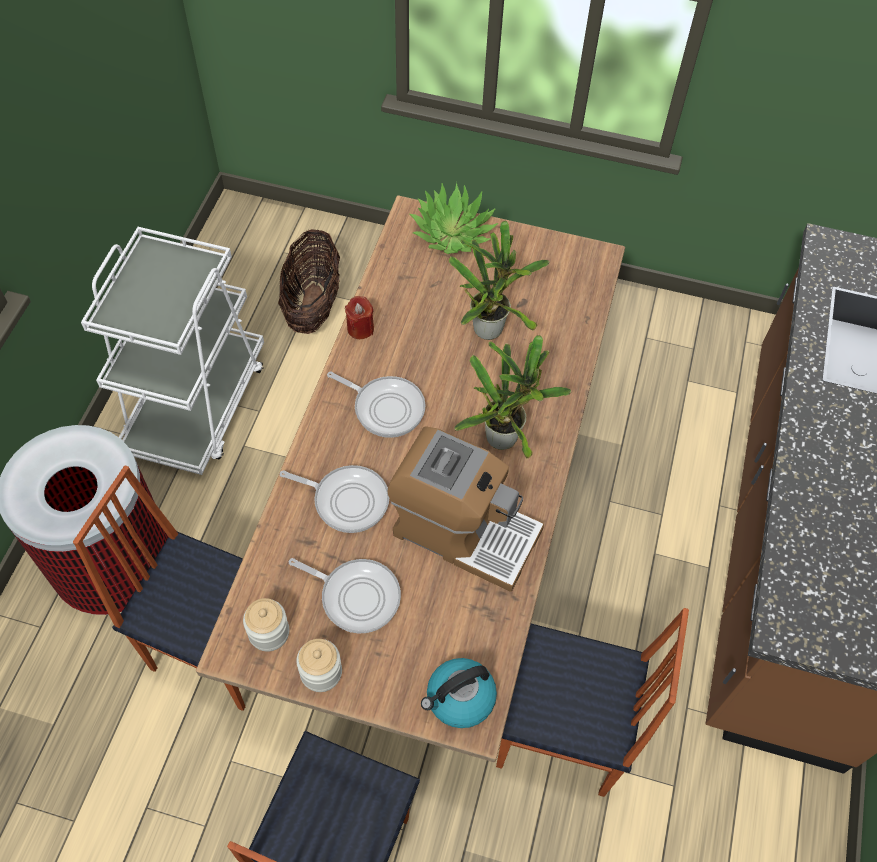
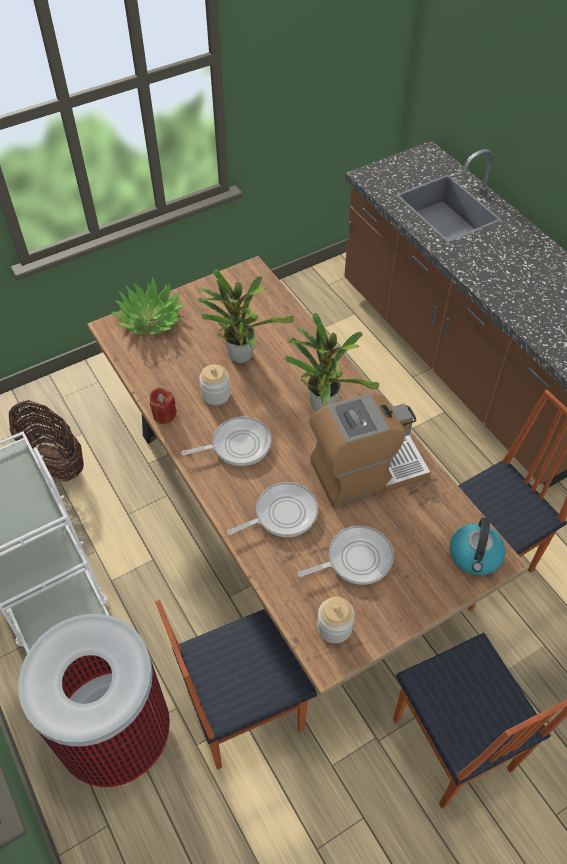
camera: 45 degrees left, 5 degrees down
(321, 672) = (390, 618): jar -> jar (216, 394)

